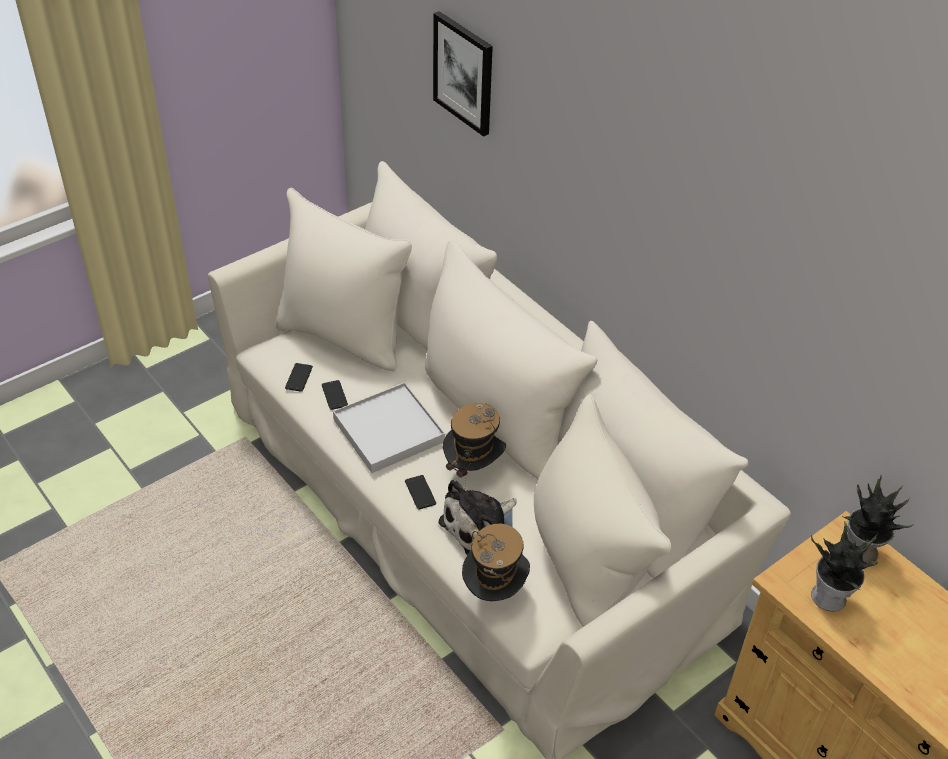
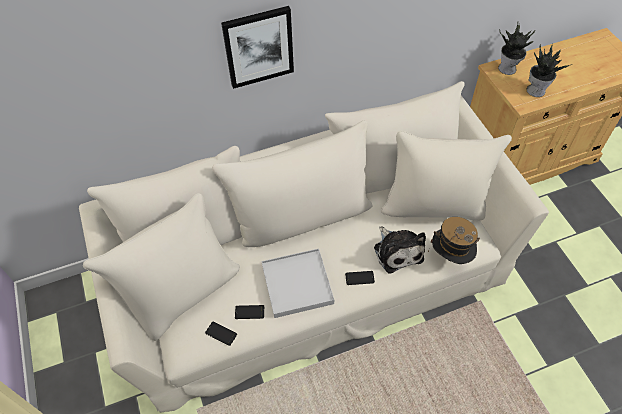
camera: 70 degrees left, 10 degrees up
(464, 73) = (102, 74): picture -> picture (258, 47)
(473, 468) = (347, 242): hat -> none

